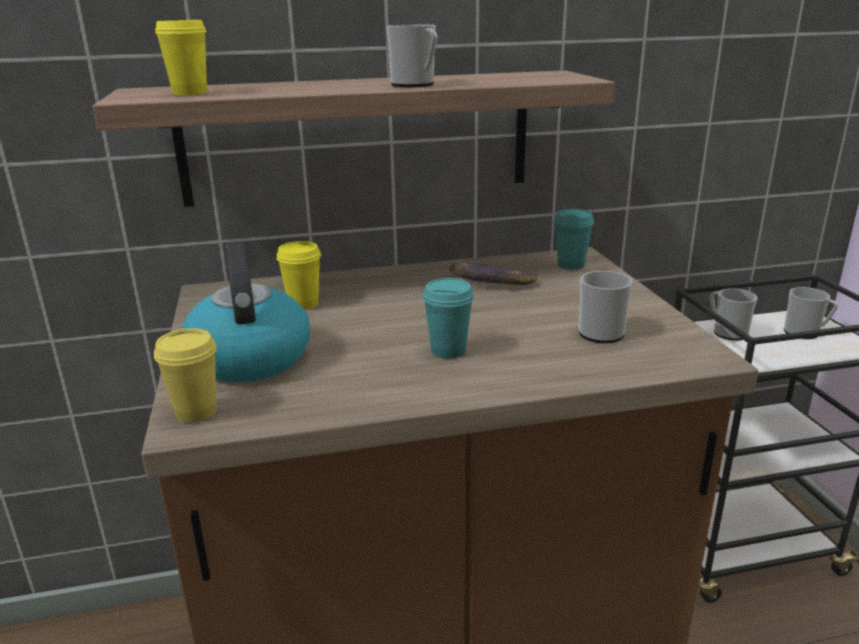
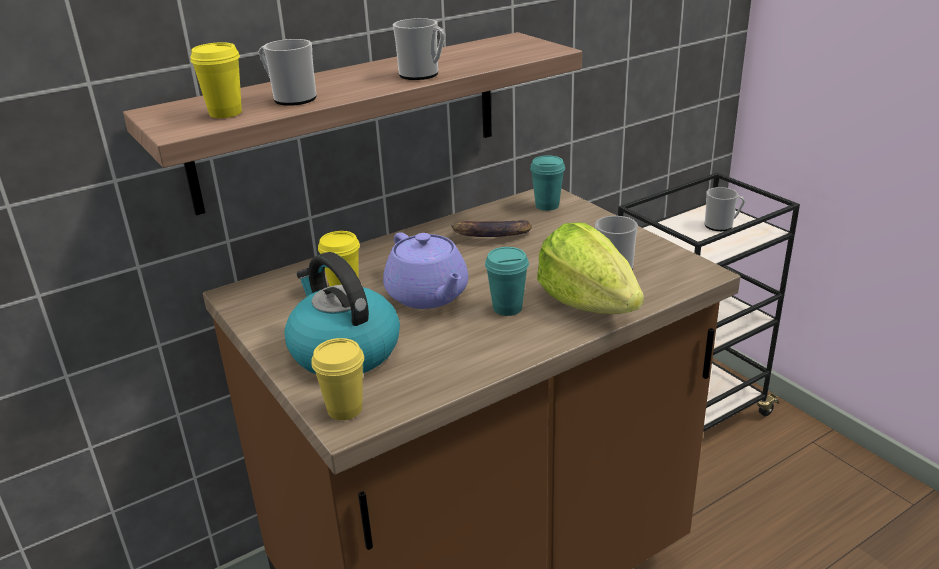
camera: 20 degrees left, 5 degrees up
(377, 324) = (428, 295): none -> purple teapot
(542, 363) = (587, 303): none -> lettuce
(726, 332) = (663, 236): mug -> mug (290, 98)

